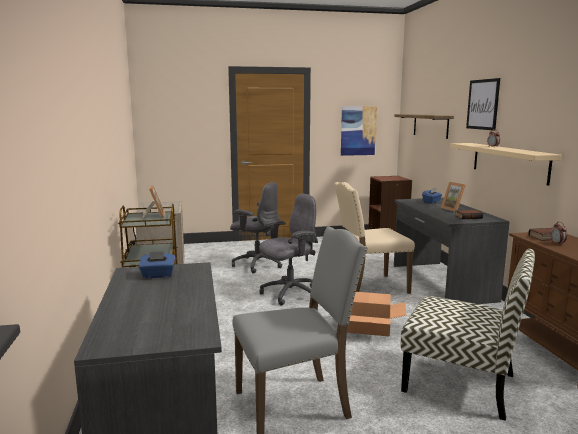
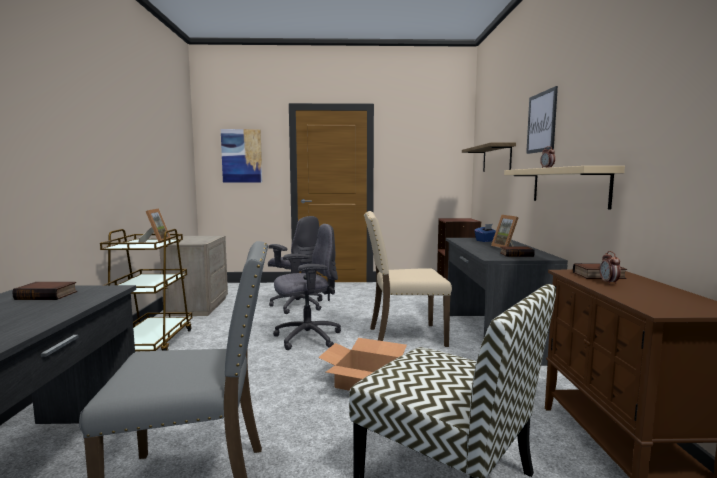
camera: 10 degrees right, 5 degrees down
(158, 275) = (48, 295): blue tissue box -> book
(358, 130) = (426, 169): picture -> picture (241, 156)

